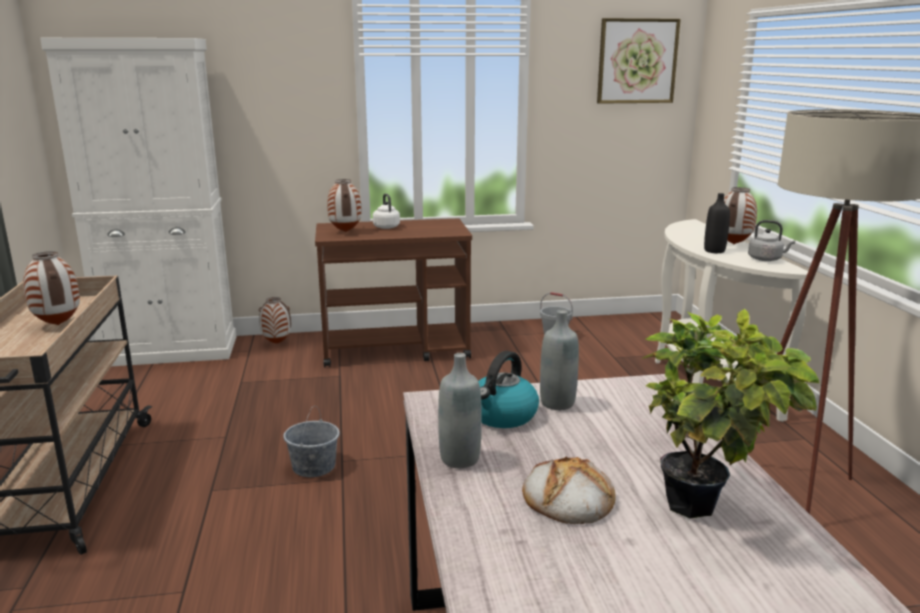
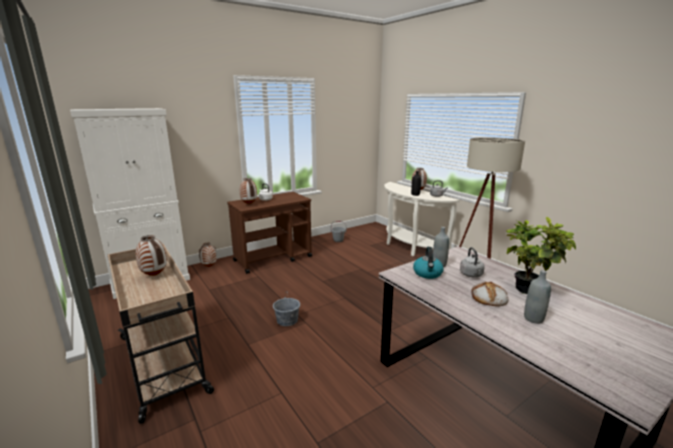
camera: 25 degrees left, 0 degrees up
(459, 459) = (436, 293): grey bottle -> grey bottle (533, 318)
(601, 441) = (471, 275): none -> grey kettle
(637, 61) = (357, 115): picture -> none

